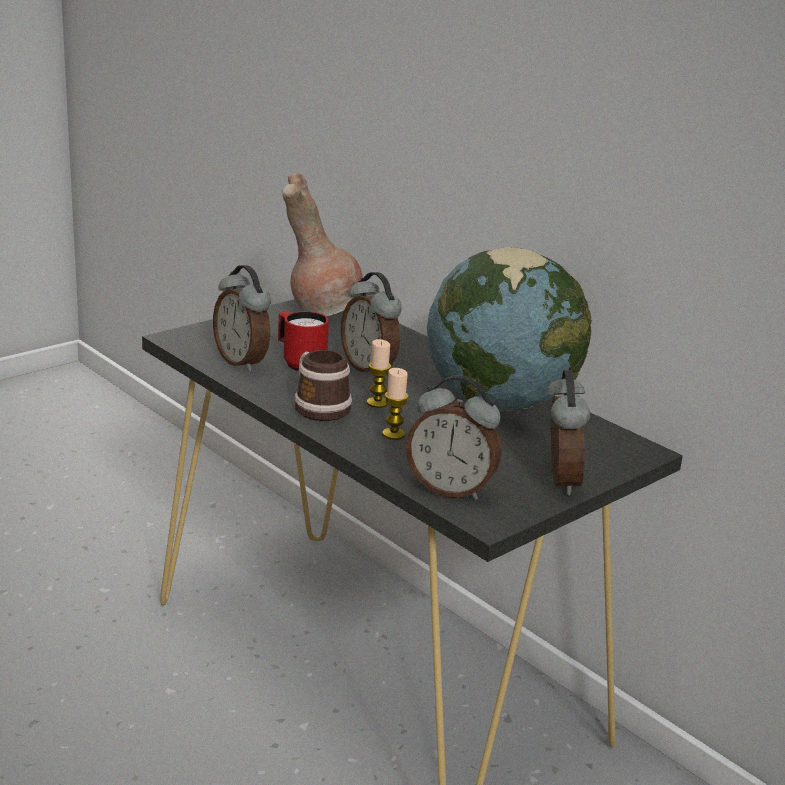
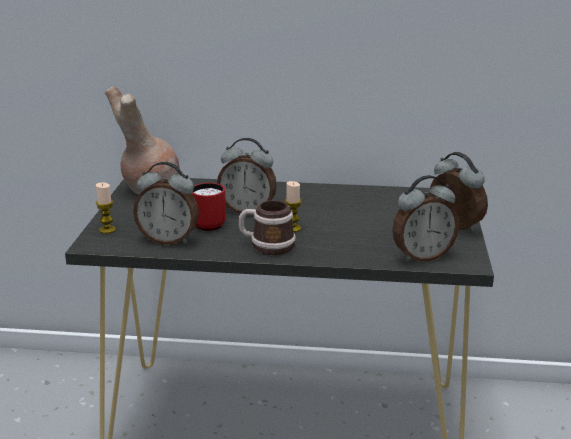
camera: 40 degrees left, 0 degrees up
(393, 434) = (337, 241): candle -> candle (107, 230)
(500, 402) = (348, 200): globe -> none

